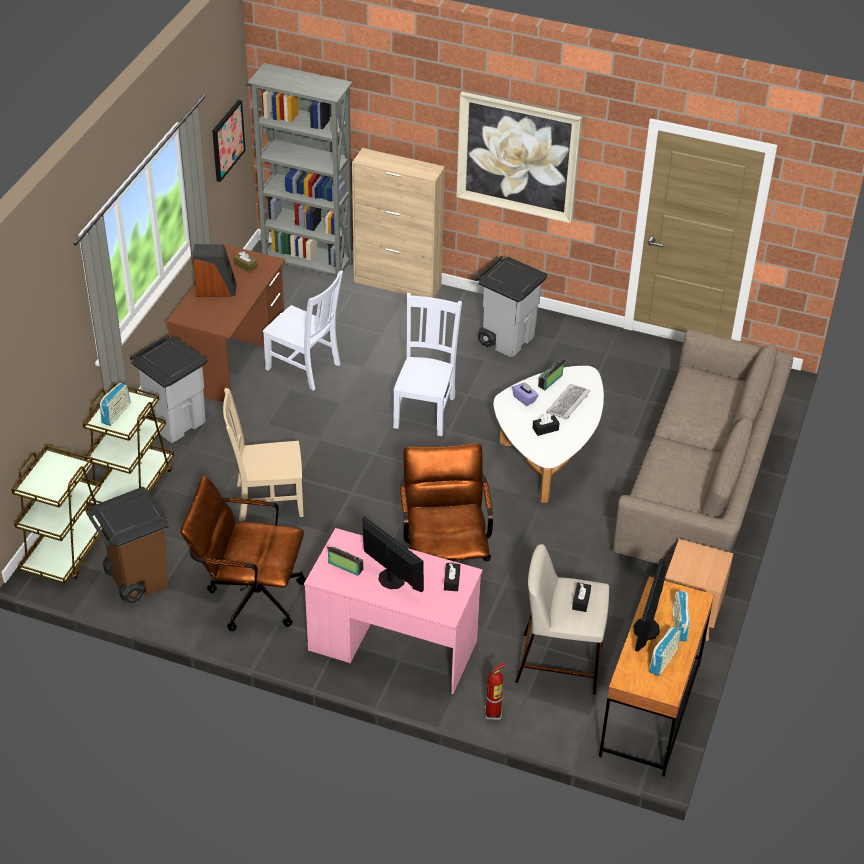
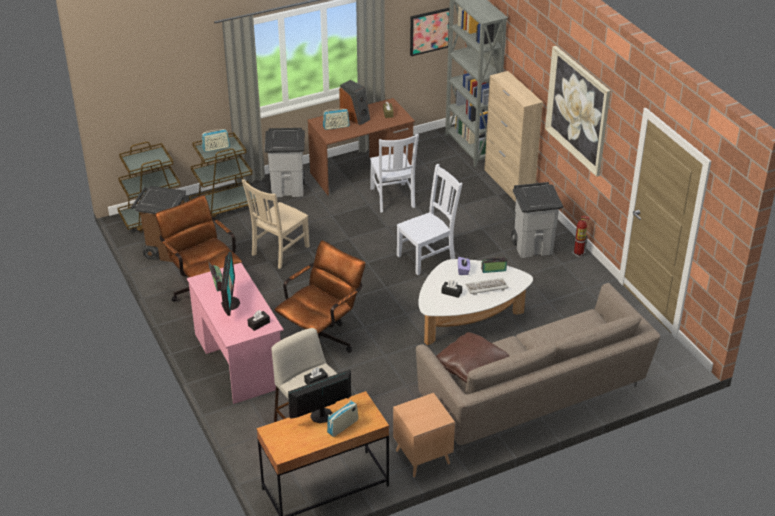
camera: 45 degrees right, 5 degrees down
(267, 500) = (279, 251): beige chair -> beige chair turned 90 degrees counterclockwise
(493, 713) = (240, 428): fire extinguisher -> fire extinguisher (578, 253)
(663, 660) = (305, 437): radio -> radio (336, 126)
(669, 492) = (471, 367): none -> brown pillow

